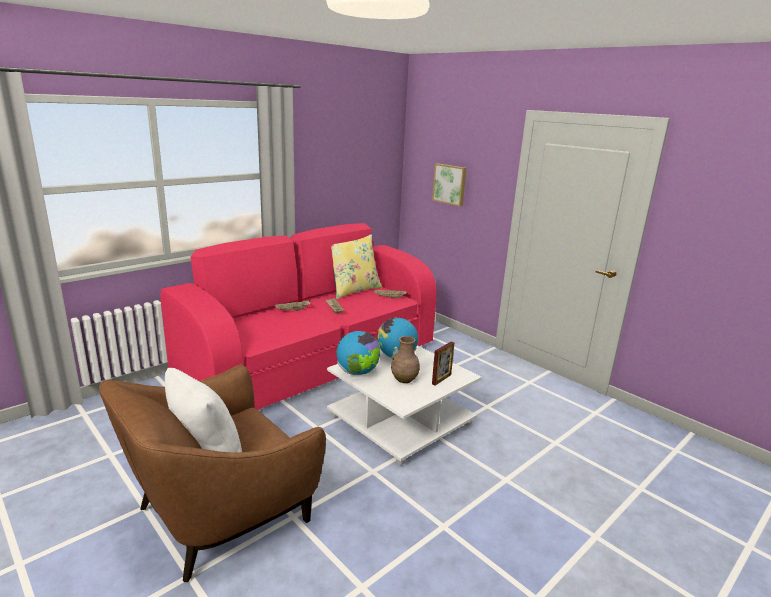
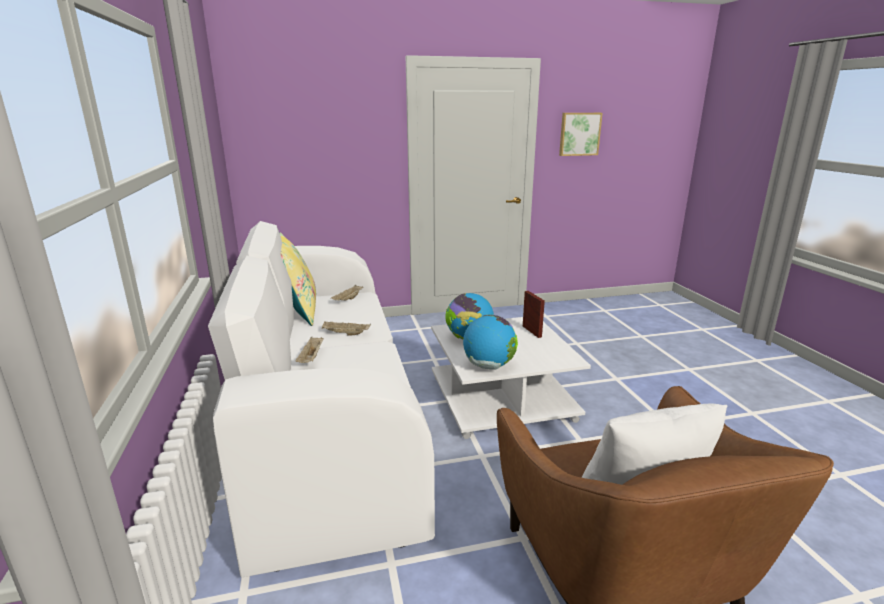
camera: 60 degrees left, 0 degrees up
(314, 362) = (329, 420): pink sofa -> white sofa
(404, 379) = (521, 347): brown vase -> none
(450, 184) = (315, 152): picture -> picture (579, 134)

